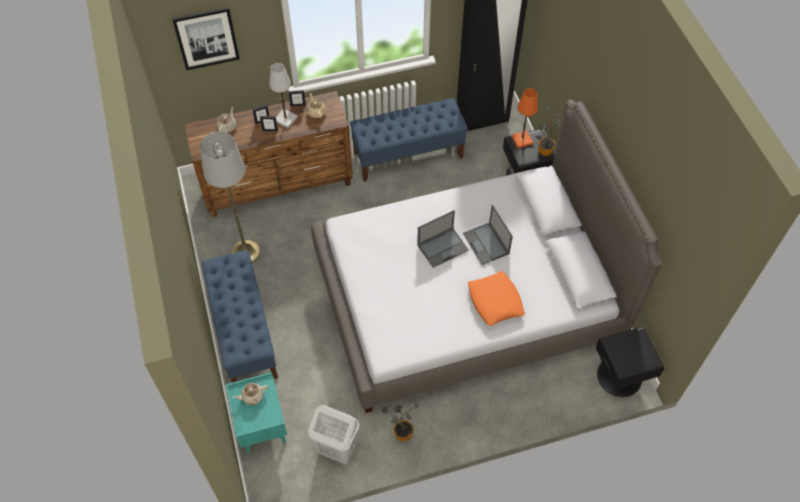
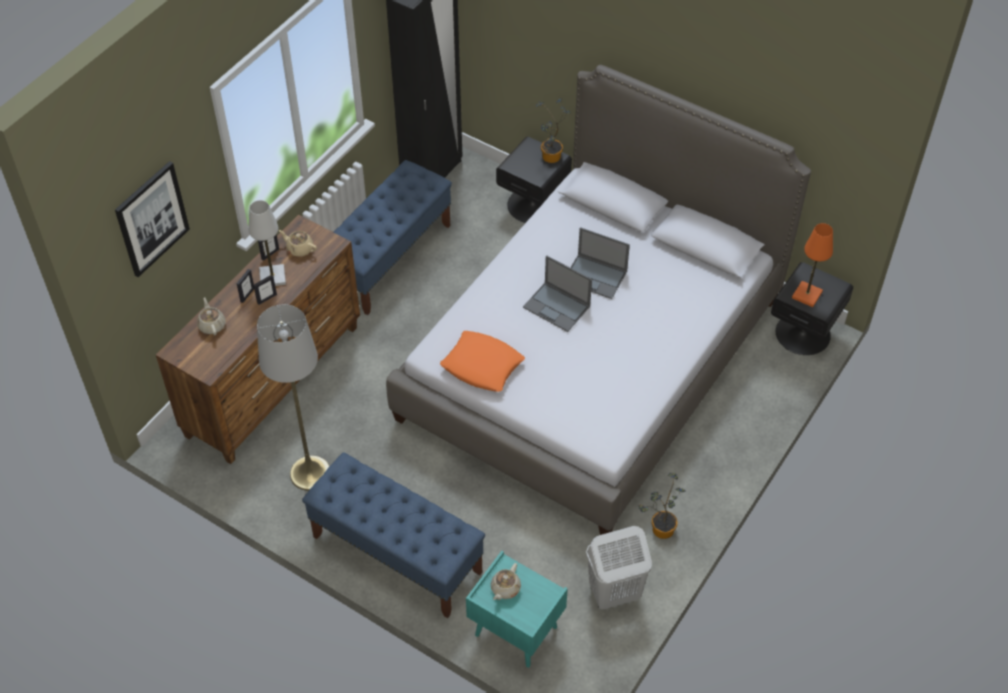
camera: 40 degrees left, 5 degrees down
(443, 247) = (557, 307): laptop -> laptop turned 105 degrees clockwise
(495, 301) = (658, 324): orange pillow -> orange pillow (482, 366)
(522, 140) = (518, 160): orange table lamp -> orange table lamp (807, 295)

